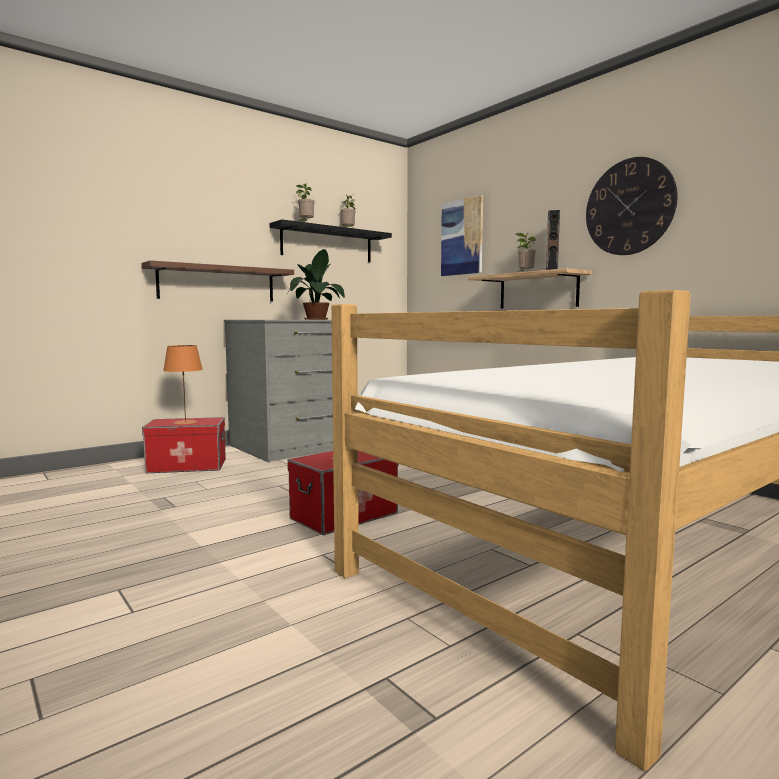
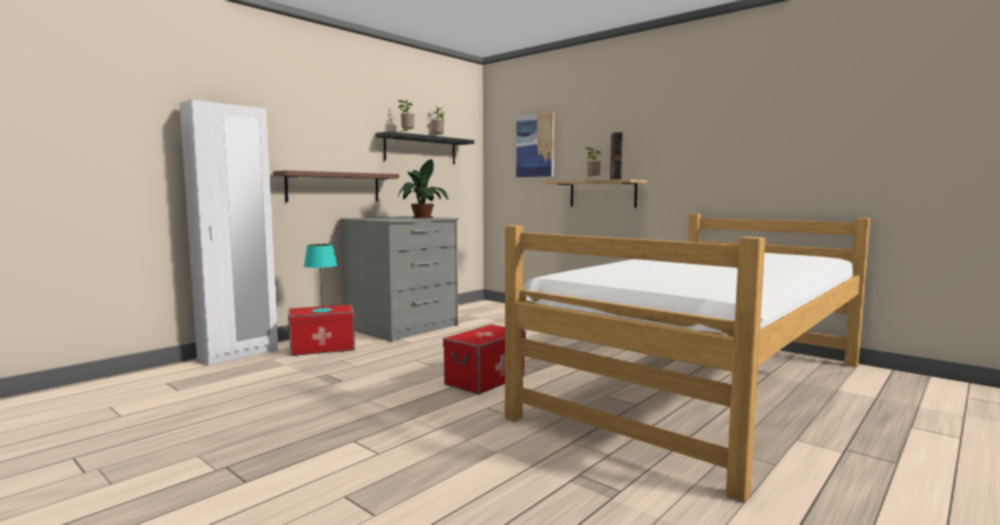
camera: 10 degrees left, 0 degrees up
(93, 469) = (239, 355): none -> white wardrobe
(185, 422) = (322, 310): orange table lamp -> turquoise table lamp
(629, 207) = (675, 133): wall clock -> none

